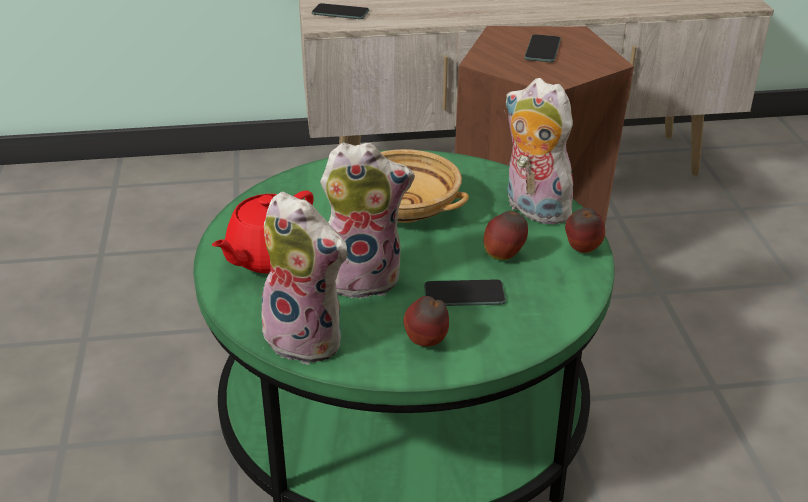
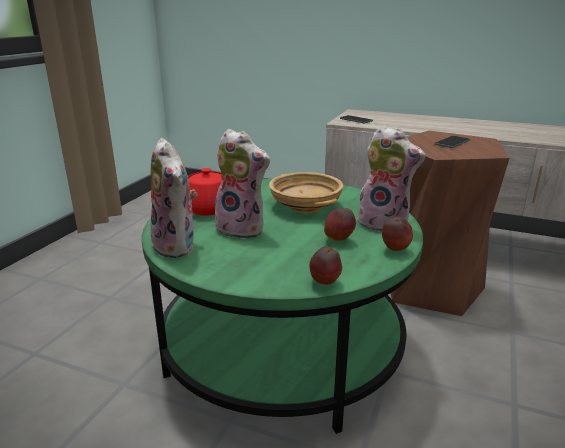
camera: 30 degrees right, 10 degrees down
(427, 343) = (238, 267): apple -> apple (324, 283)
(464, 294) = (291, 251): phone -> none
(532, 209) = (384, 223): plush toy -> plush toy turned 135 degrees clockwise

